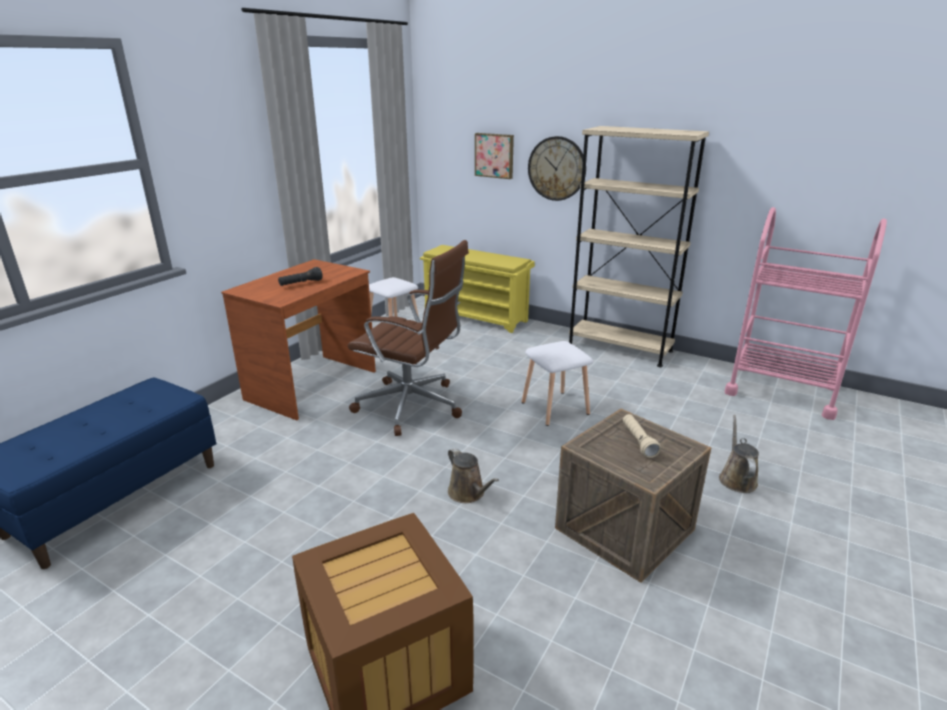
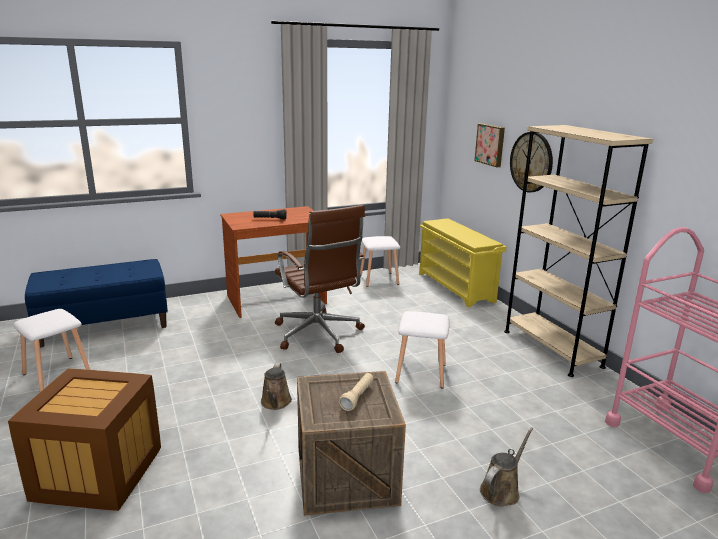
camera: 35 degrees right, 5 degrees down
(134, 590) = (56, 374): none -> white stool

